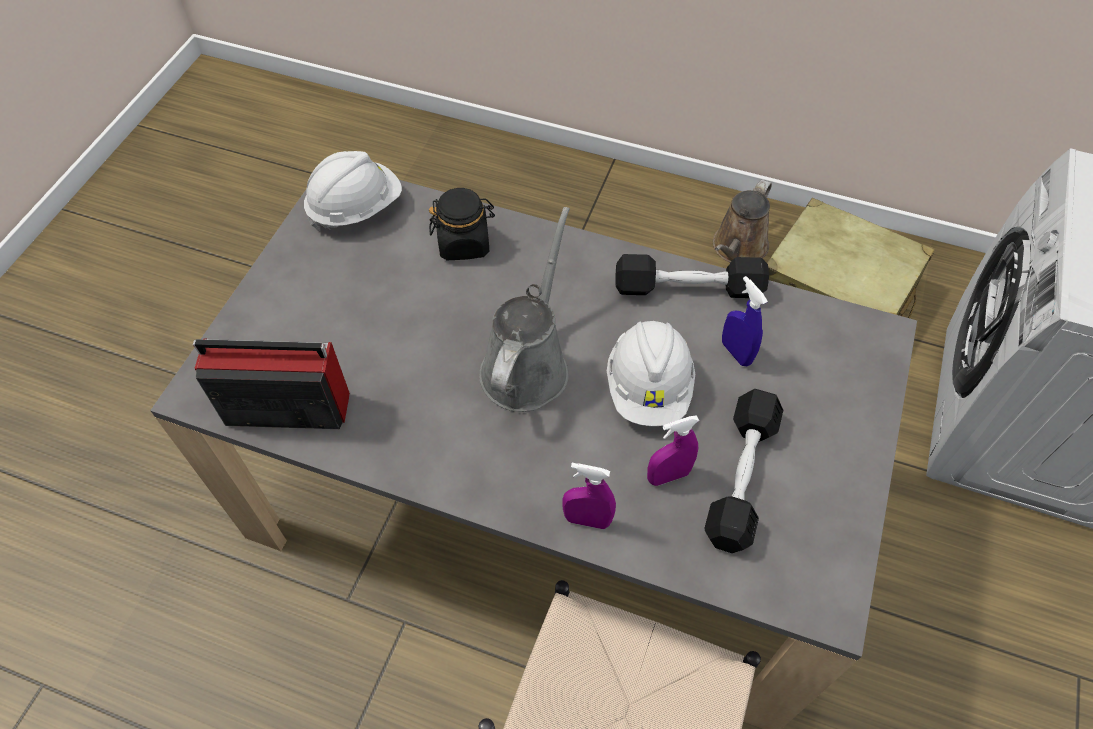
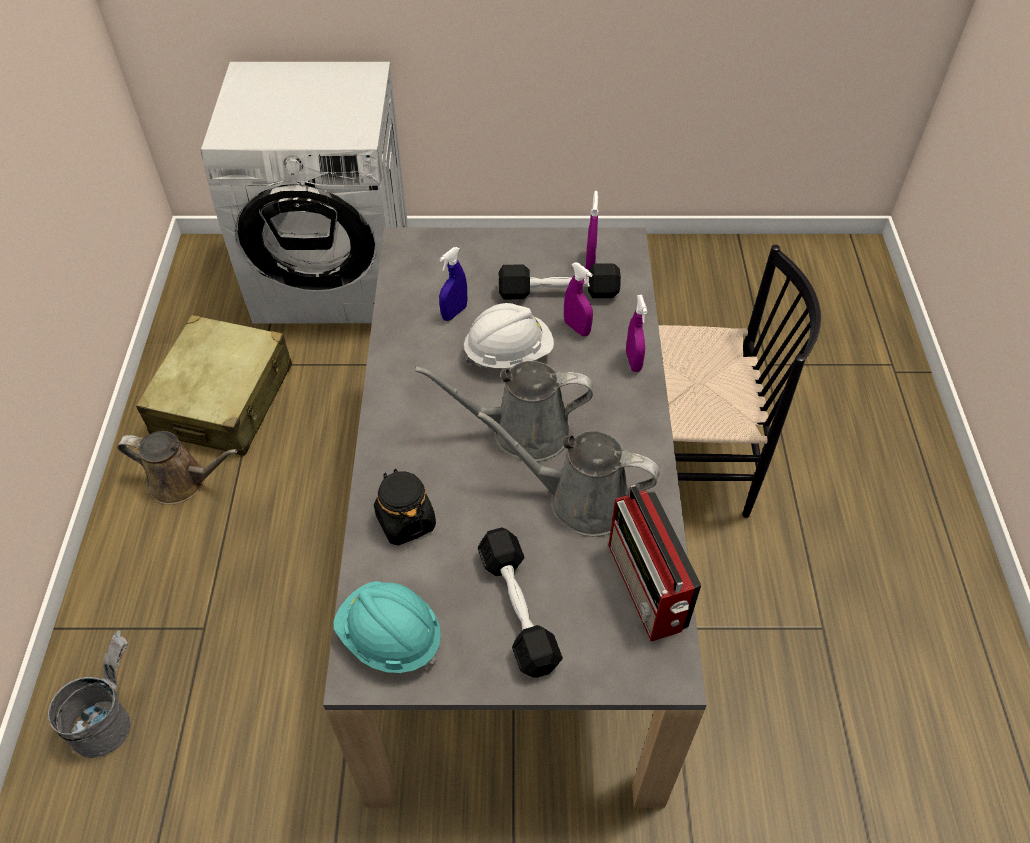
camera: 110 degrees left, 5 degrees down
(356, 208) = (390, 637): white hard hat -> turquoise hard hat
(414, 388) = (580, 500): none -> grey watering can
(520, 184) = (110, 720): none -> grey bucket
(688, 288) = (401, 351): black dumbbell -> black dumbbell (518, 609)
(796, 541) = (590, 261): none -> purple spray bottle

